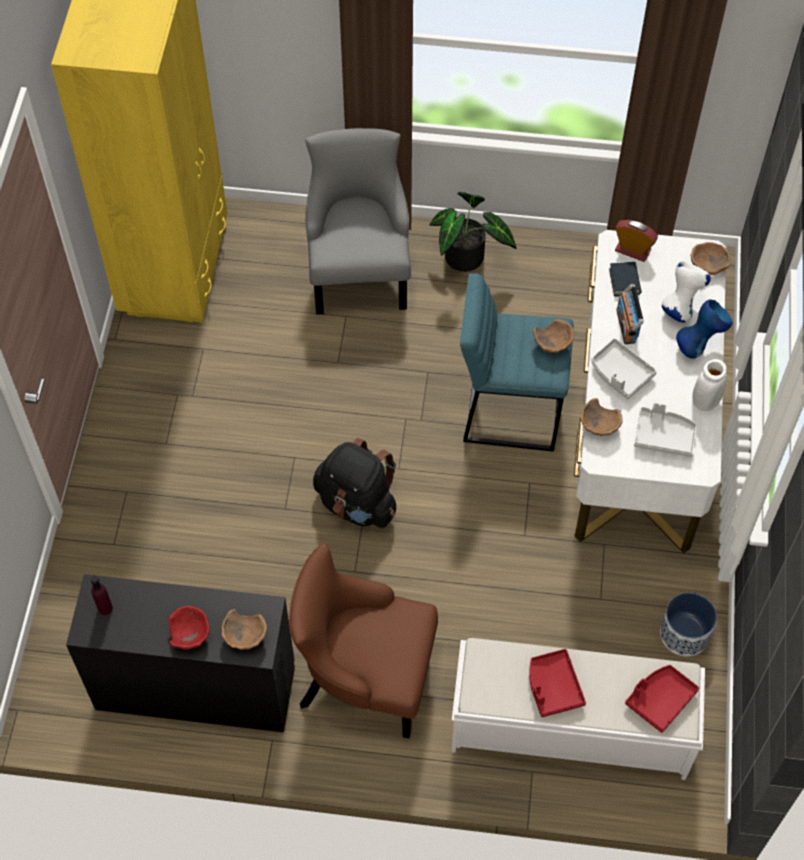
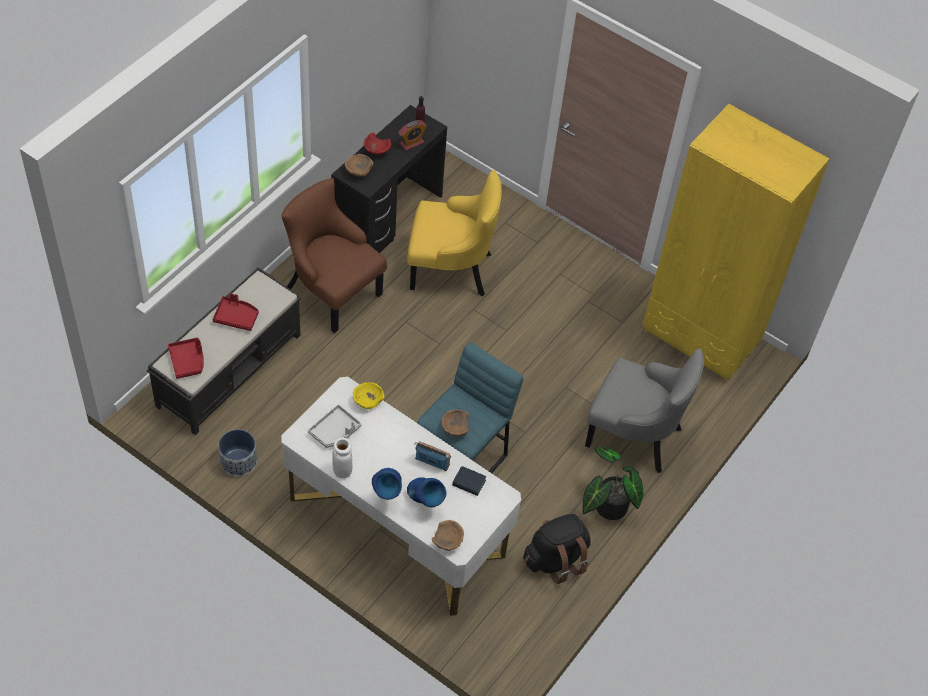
camera: 115 degrees right, 5 degrees down
(238, 567) = (449, 270): none -> yellow chair
(357, 504) = (451, 345): black backpack -> black backpack (555, 559)
(367, 679) = (333, 294): brown chair -> brown chair turned 90 degrees counterclockwise
(568, 728) = (230, 369): white bench -> black bench
(598, 426) = (368, 401): brown bowl -> yellow bowl
(620, 373) = (397, 436): grey tray -> none
(632, 250) = (492, 504): alarm clock -> alarm clock (411, 143)
(681, 307) = (425, 503): white vase -> blue vase

